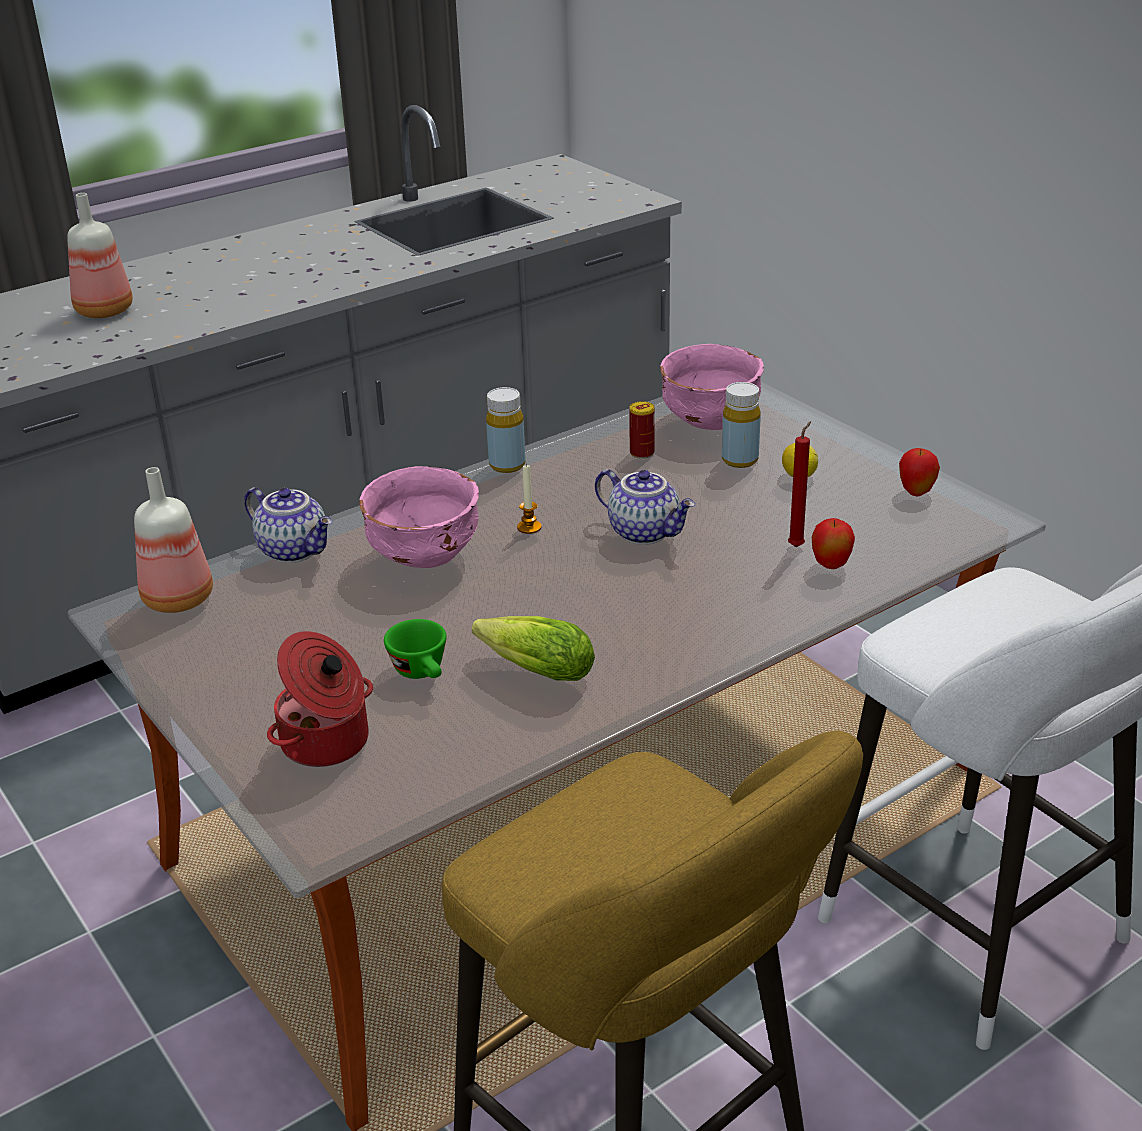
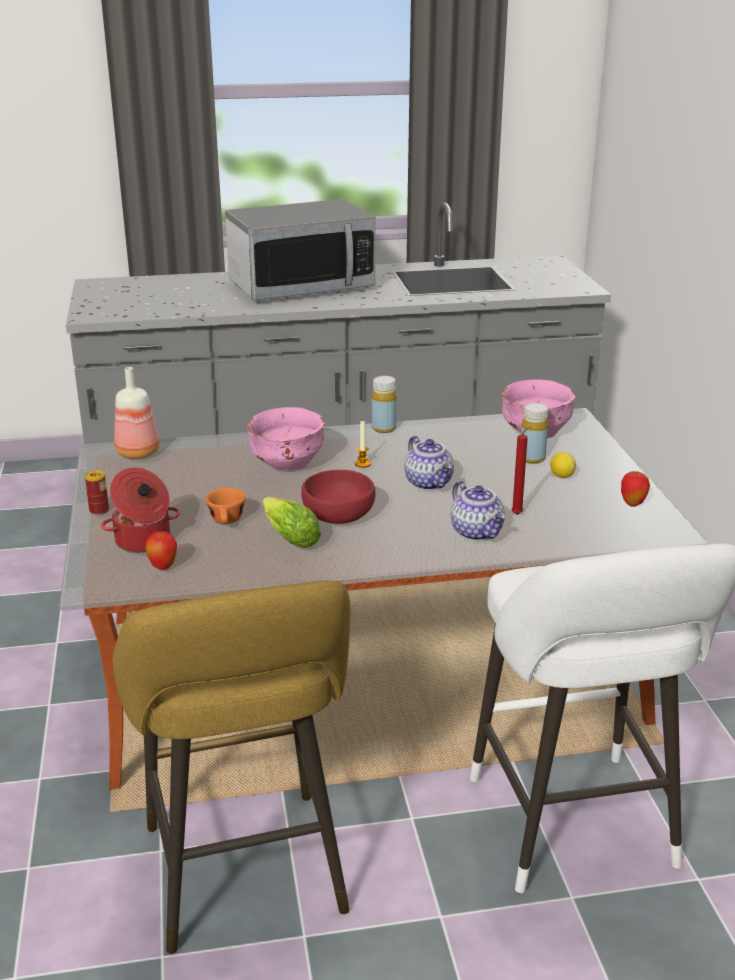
camera: 25 degrees right, 5 degrees down
(103, 312) = (203, 293): bottle -> none
(245, 271) = (301, 286): none -> microwave
(295, 550) = (221, 444): teapot -> teapot (478, 532)
(423, 673) = (227, 521): green cup -> orange cup
(568, 616) = (337, 515): none -> red bowl
(642, 453) = (473, 440): can -> can (99, 510)
(831, 566) = (528, 530): apple -> apple (163, 567)

